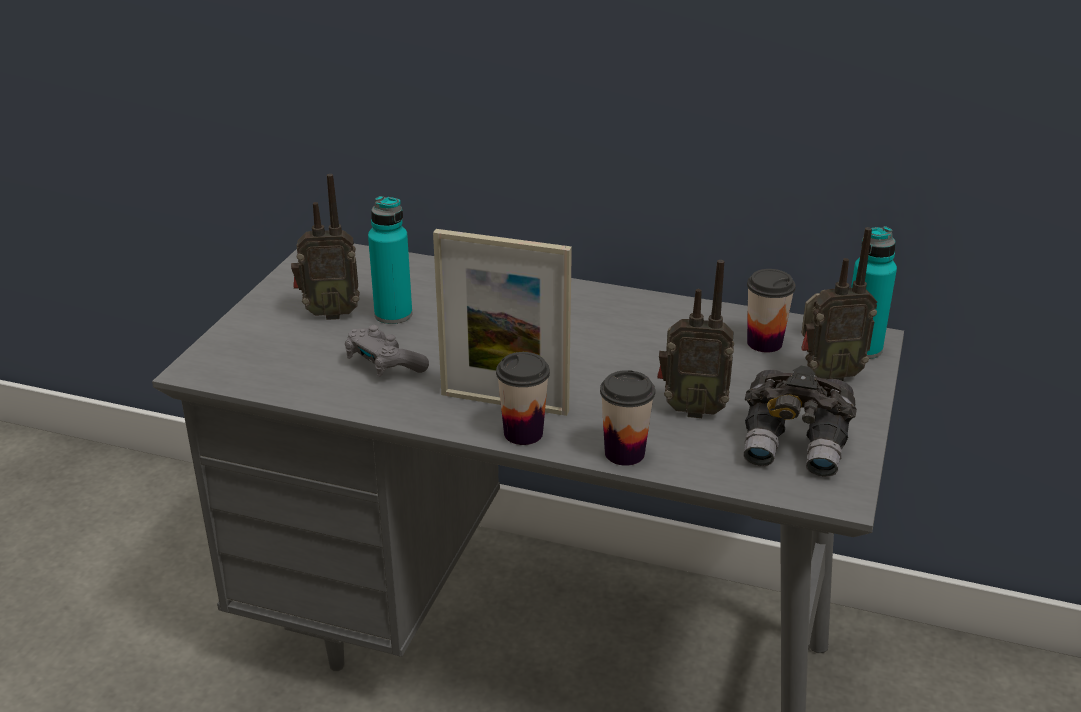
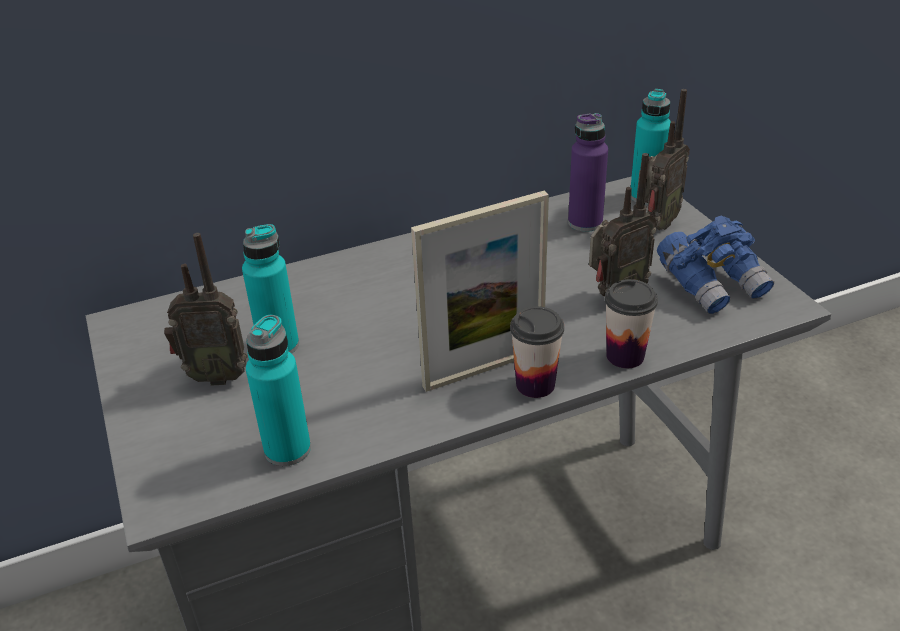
camera: 40 degrees left, 5 degrees up
(305, 380) = (287, 449): none -> turquoise bottle
(329, 313) = (216, 376): radio -> radio turned 45 degrees clockwise
(384, 365) = (339, 394): grey game controller -> none
(764, 343) = (585, 223): cup -> purple bottle
(795, 445) = (712, 285): grey binoculars -> blue binoculars

